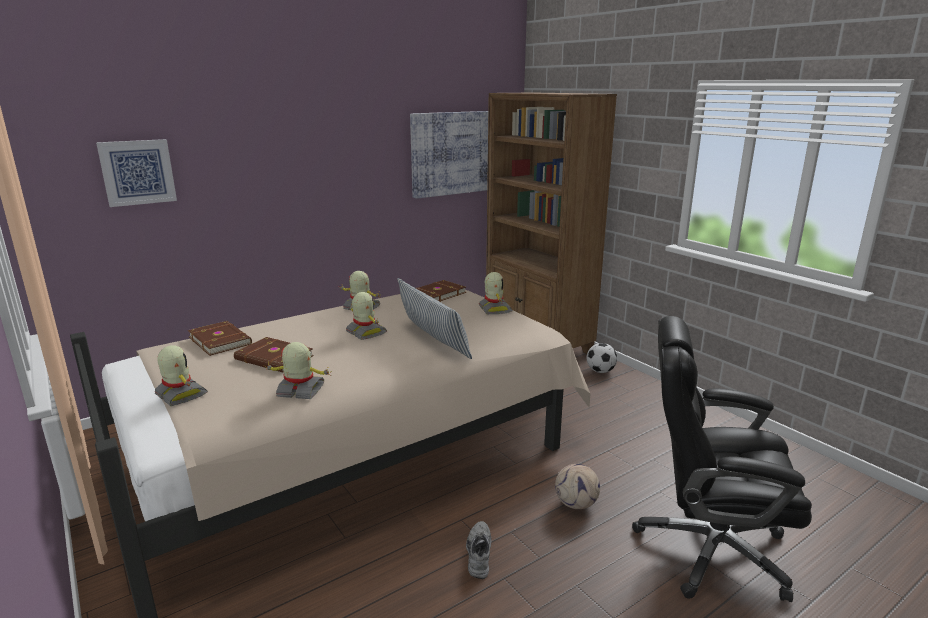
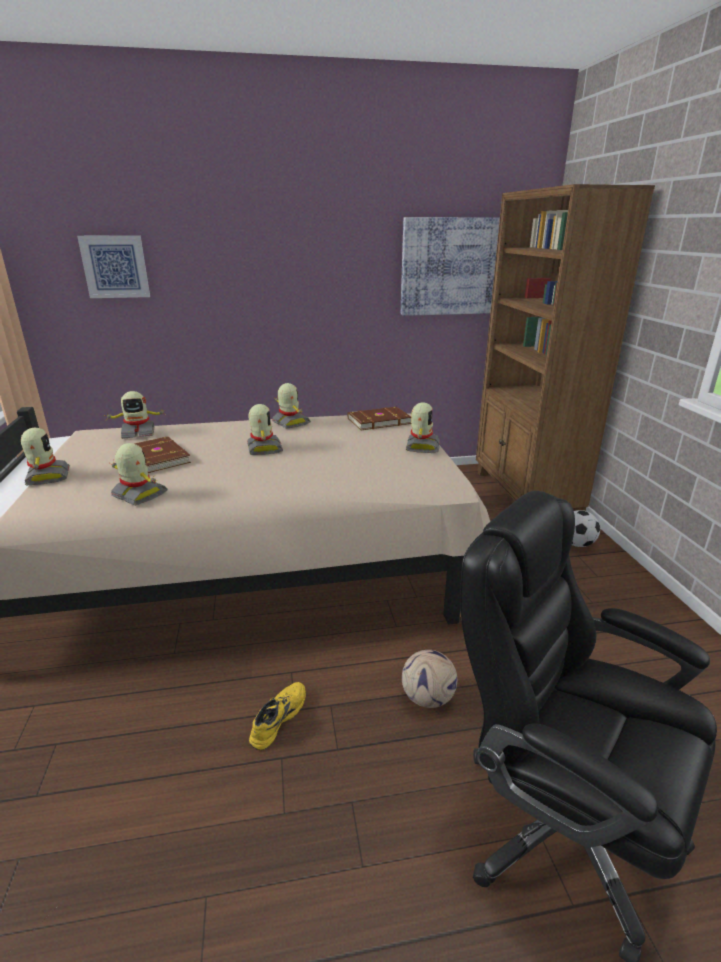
camera: 25 degrees right, 5 degrees up
(221, 340) = (138, 433): brown book -> toy robot
(433, 340) = (319, 469): pillow -> none
(477, 554) = (277, 718): grey shoe -> yellow shoe

